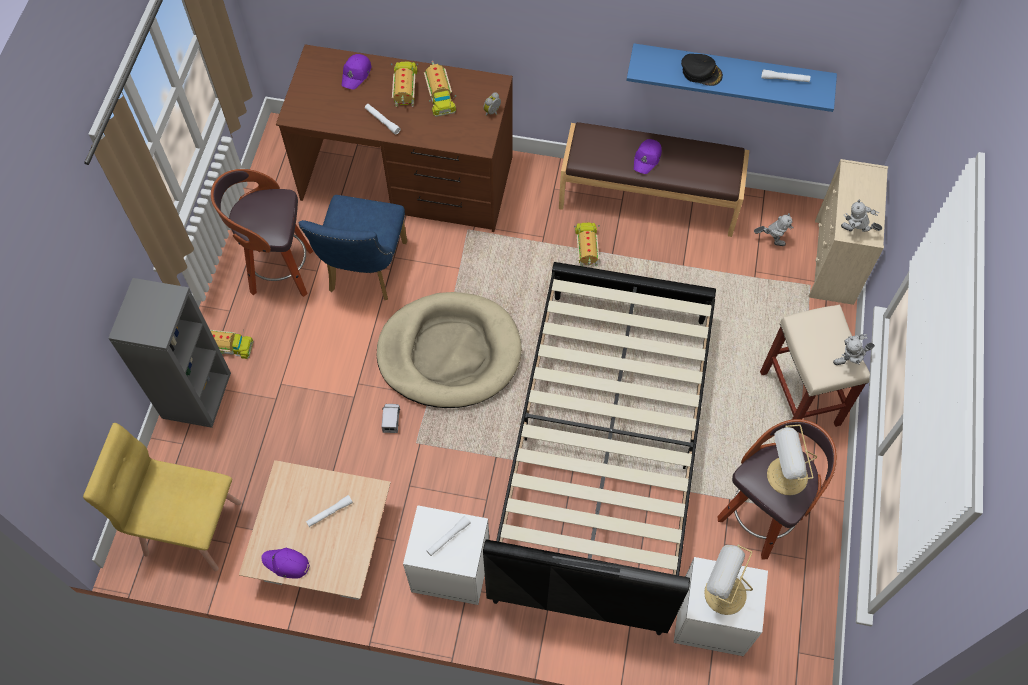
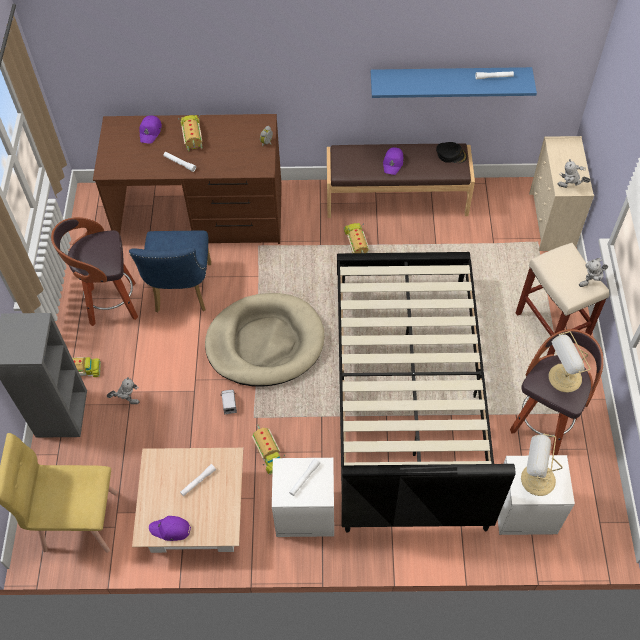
camera: 10 degrees left, 5 degrees down
(439, 95) = (221, 137): toy truck -> toy truck (268, 453)
(701, 72) = (428, 82): black cap -> black cap (451, 154)
(771, 240) = (499, 213): toy robot -> toy robot (127, 400)

